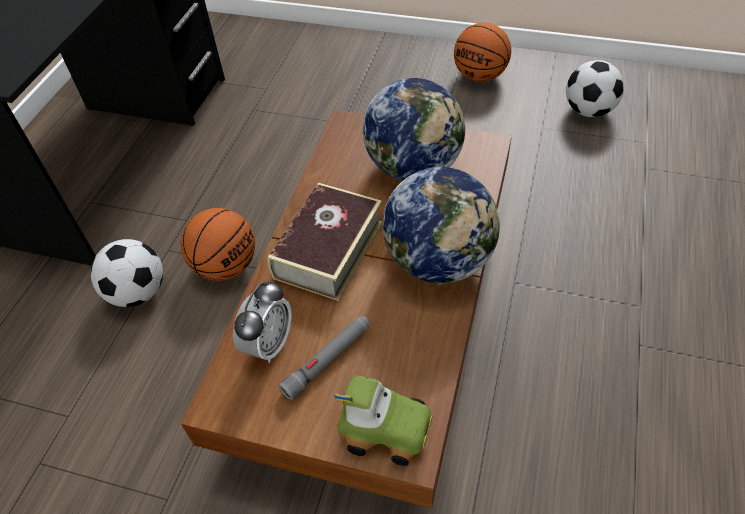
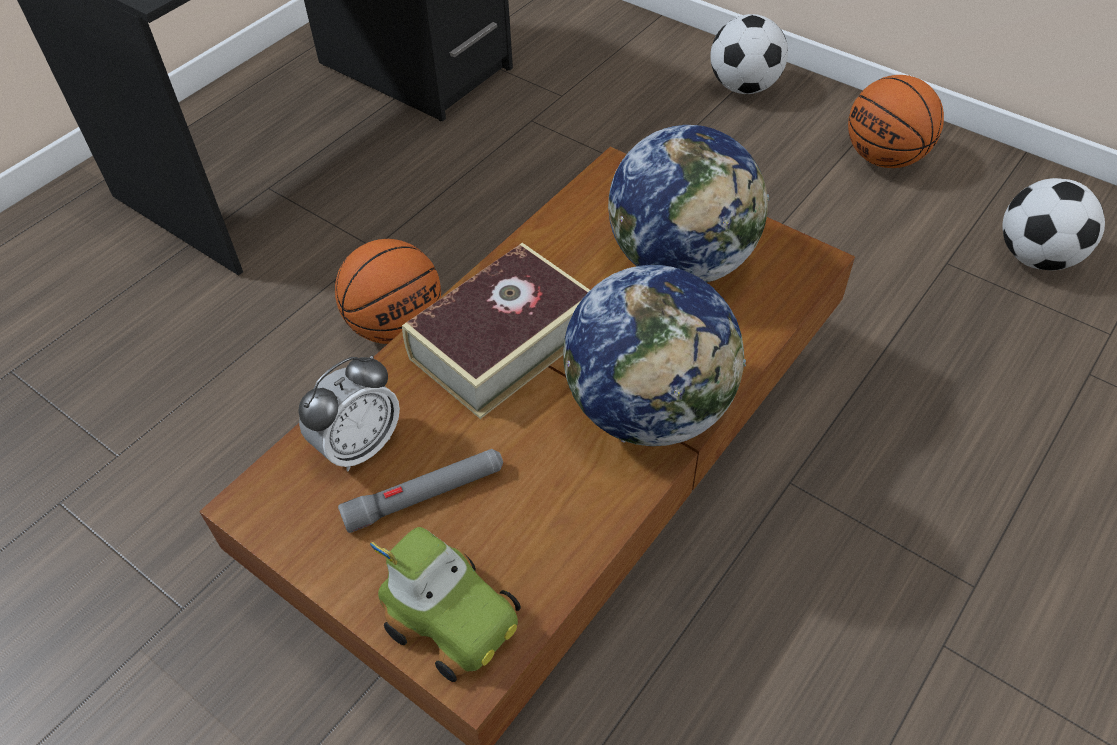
camera: 20 degrees right, 0 degrees up
(138, 292) = (271, 325): football -> football (744, 87)

